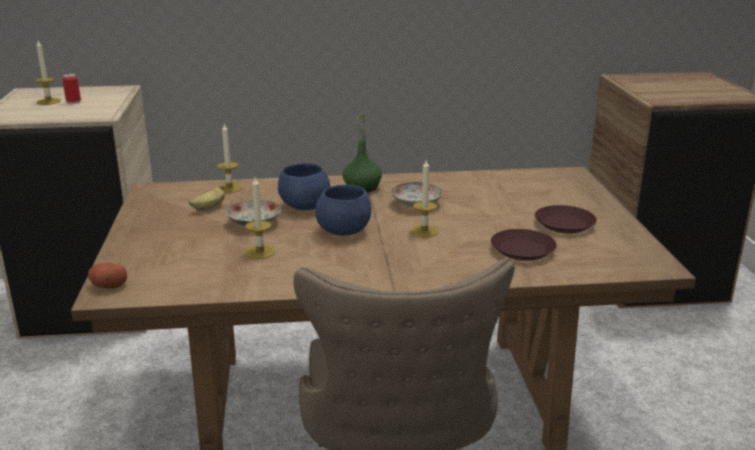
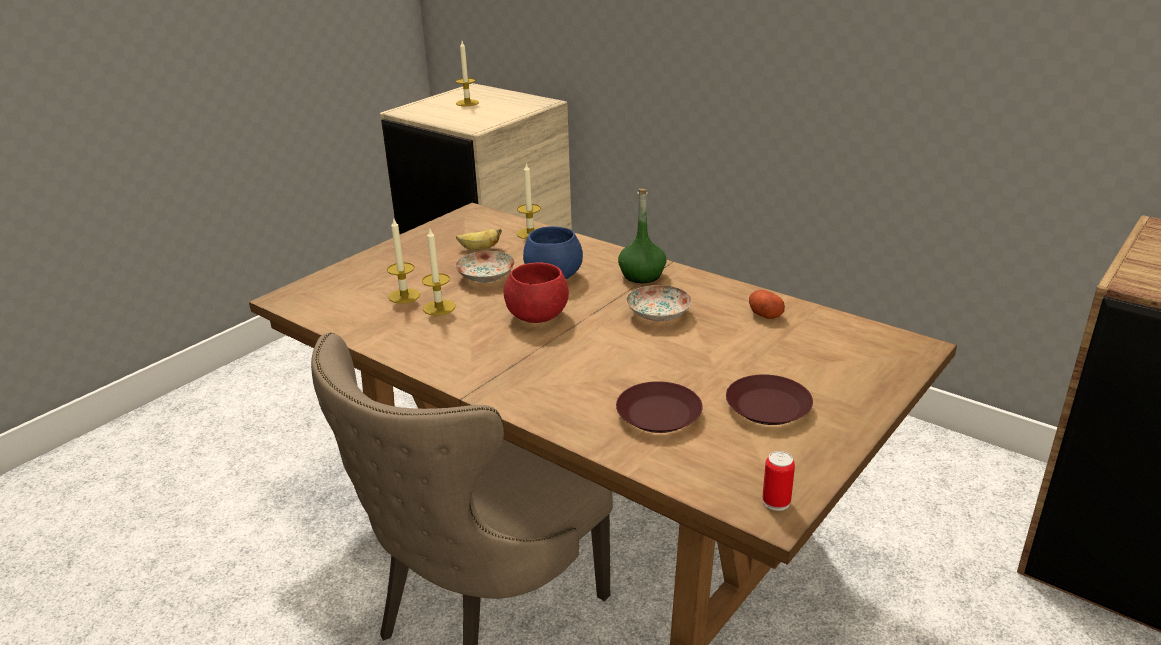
camera: 45 degrees right, 5 degrees up
(73, 102) = (482, 108): can -> can (776, 502)
(107, 285) = (299, 291): potato -> potato (764, 314)
(344, 231) = (537, 317): blue bowl -> red bowl
(424, 231) = (606, 348): candle -> candle (404, 296)

